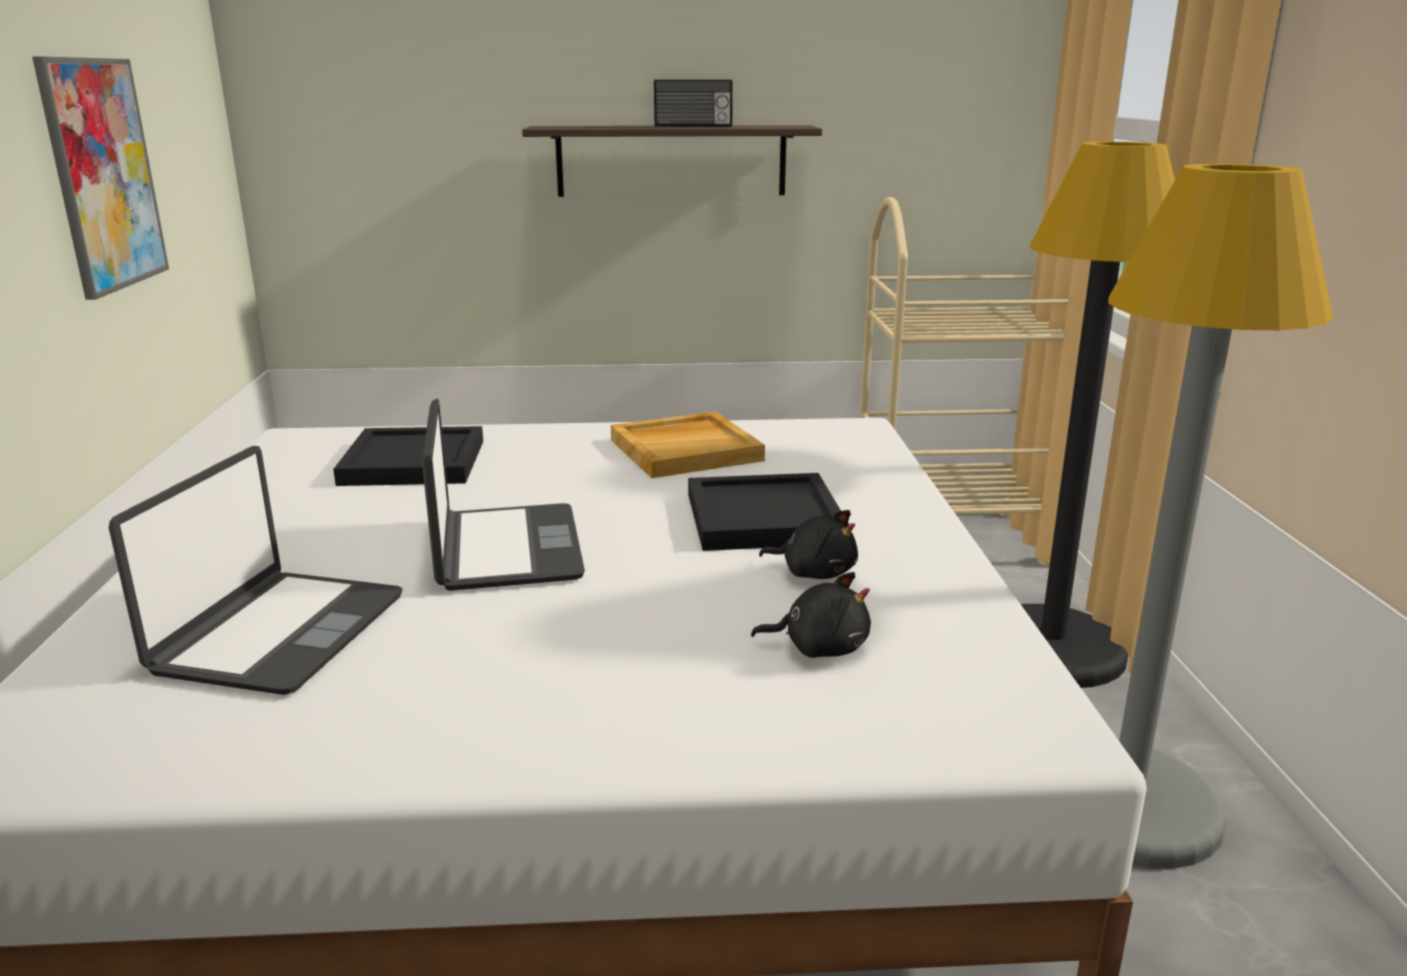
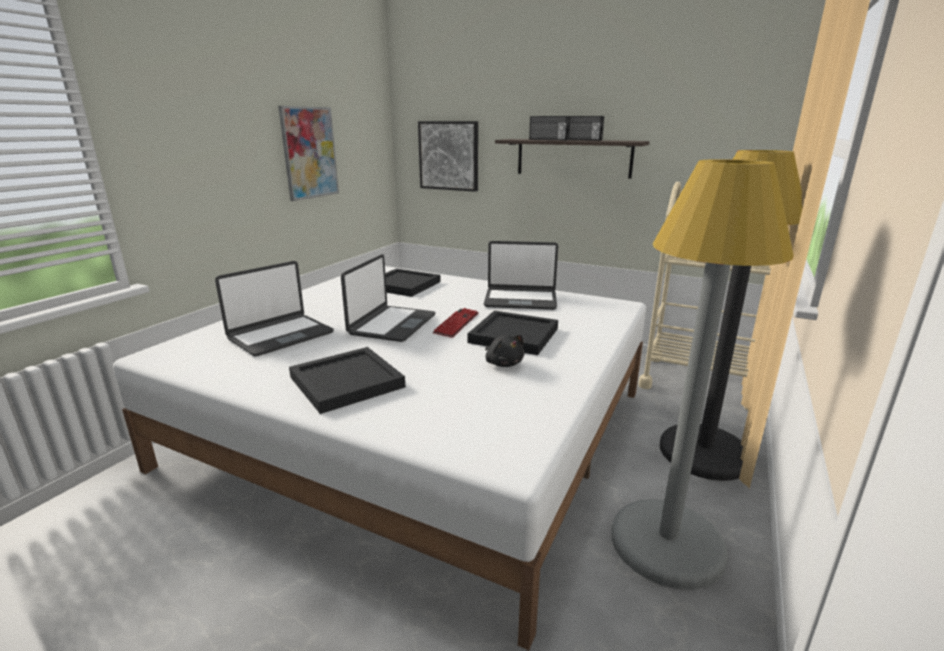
camera: 30 degrees right, 0 degrees up
(389, 165) = (449, 156): none -> picture
(577, 689) = (345, 382): none -> black tray
(633, 127) = (548, 140): none -> radio
(633, 519) = (456, 324): none -> keyboard
(686, 449) = (520, 300): beige tray -> laptop
(819, 647) = (460, 394): black plush toy -> none

